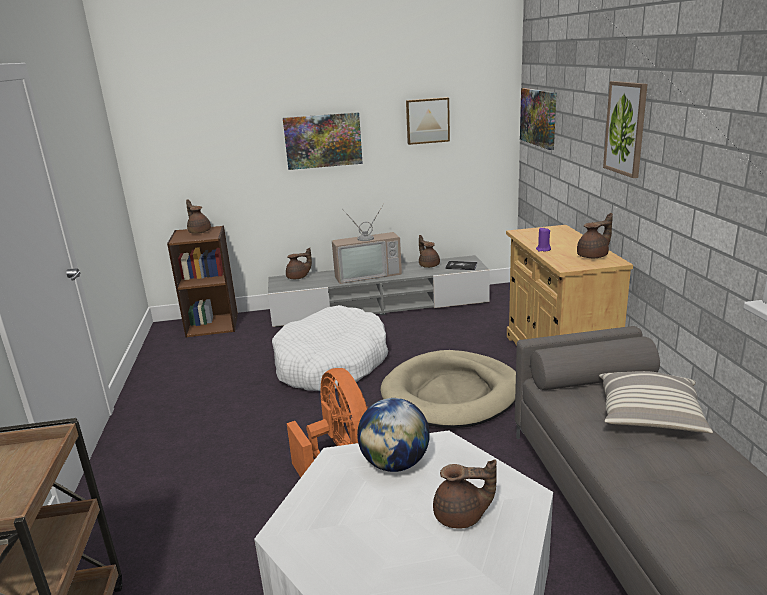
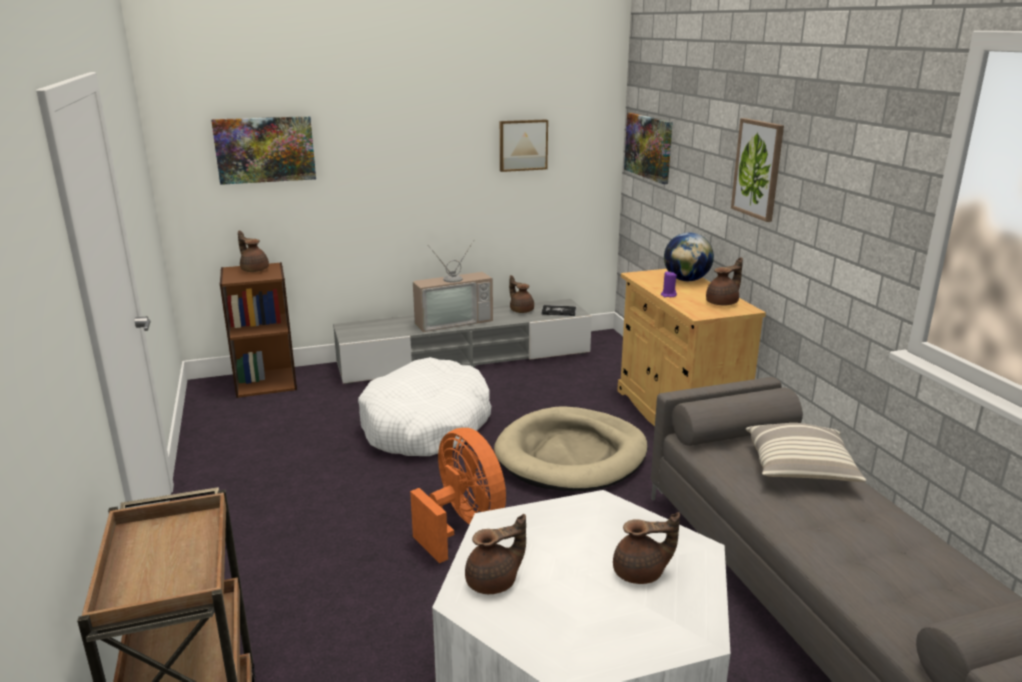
camera: 10 degrees left, 0 degrees up
(298, 277) = (370, 324): brown teapot -> brown teapot (494, 582)
(323, 140) = (403, 164): picture -> picture (265, 149)
(395, 464) = (557, 525): globe -> globe (686, 280)

